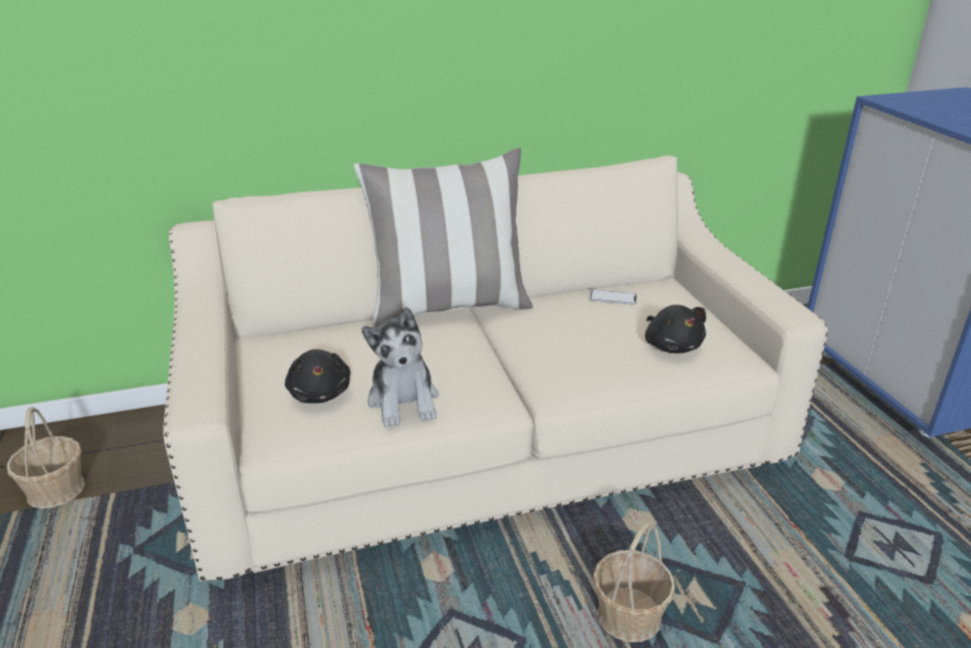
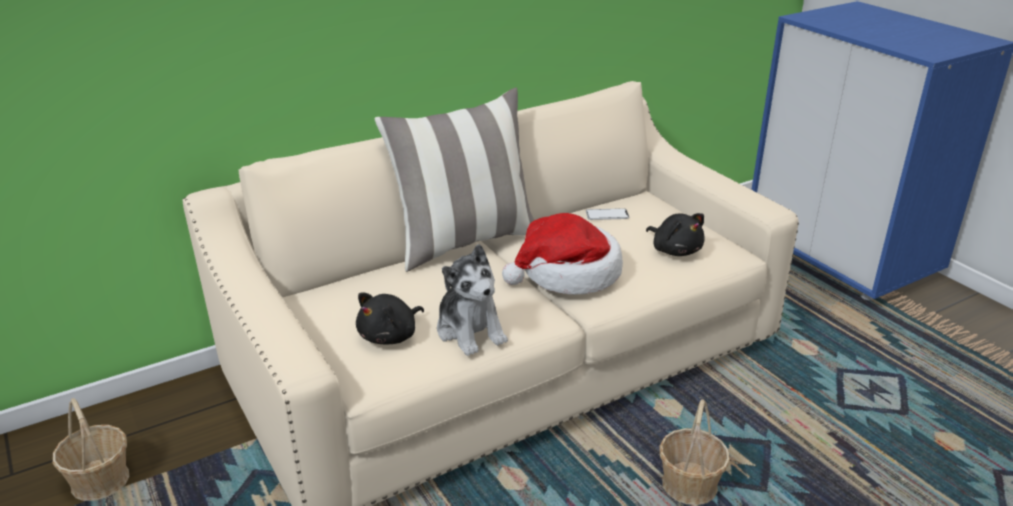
camera: 15 degrees left, 0 degrees up
(320, 393) = (390, 336): black plush toy -> black plush toy turned 75 degrees clockwise
(538, 355) = (568, 274): none -> hat

